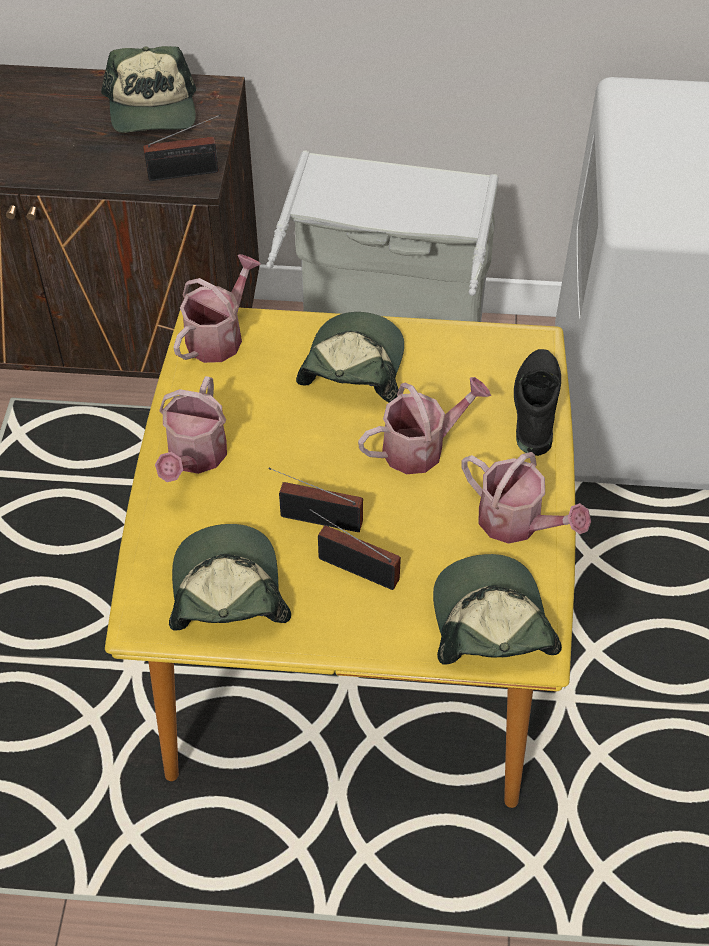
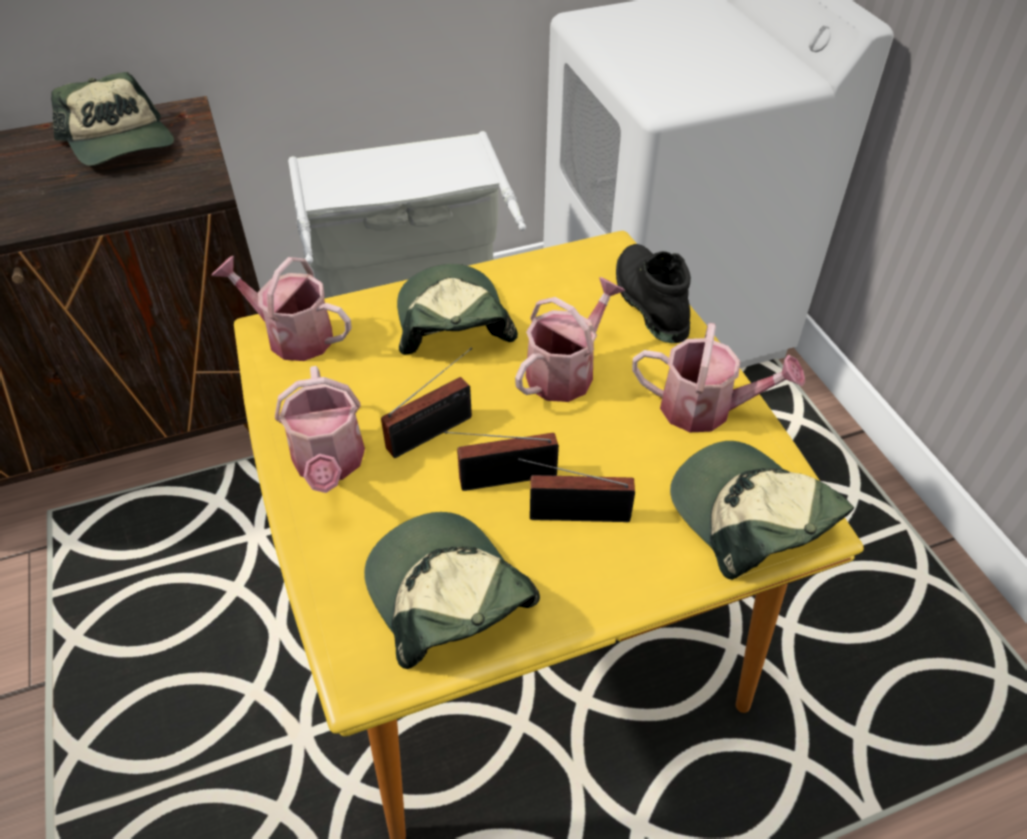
camera: 25 degrees left, 5 degrees down
(187, 173) = (188, 185): radio -> radio (434, 431)
(219, 336) = (292, 336): watering can -> watering can turned 75 degrees counterclockwise

